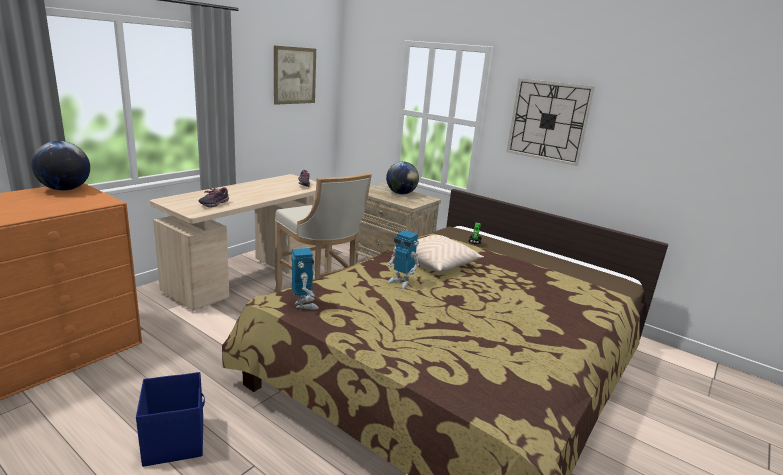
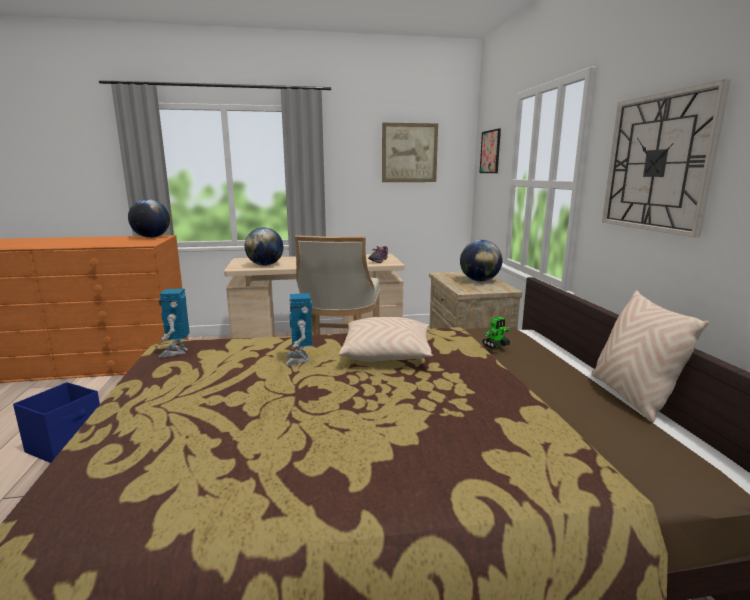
camera: 45 degrees right, 5 degrees down
(214, 204) = (265, 265): shoe -> globe
(304, 304) = (176, 352): toy robot -> toy robot turned 150 degrees clockwise
(366, 80) = (490, 152): none -> picture
(560, 255) = (631, 397): none -> beige pillow

